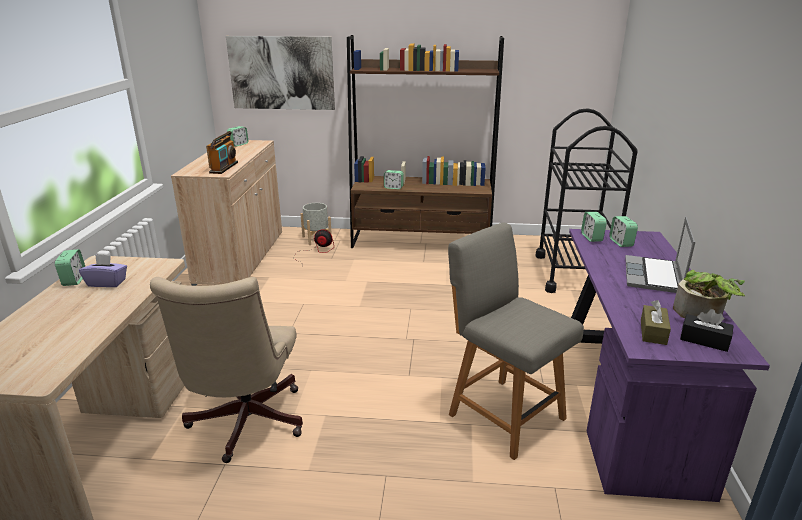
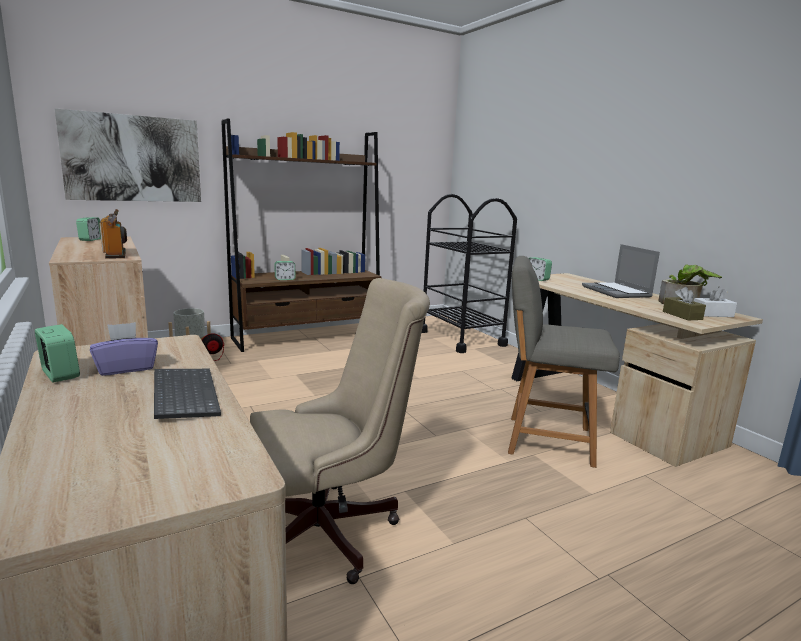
camera: 35 degrees left, 10 degrees down
(100, 313) = (182, 394): none -> keyboard
(244, 425) = (331, 531): beige office chair -> beige office chair turned 75 degrees counterclockwise
(621, 242) = (560, 279): alarm clock -> none
(624, 400) = (602, 406): purple desk -> beige desk
(704, 340) = (712, 314): black tissue box -> white tissue box

